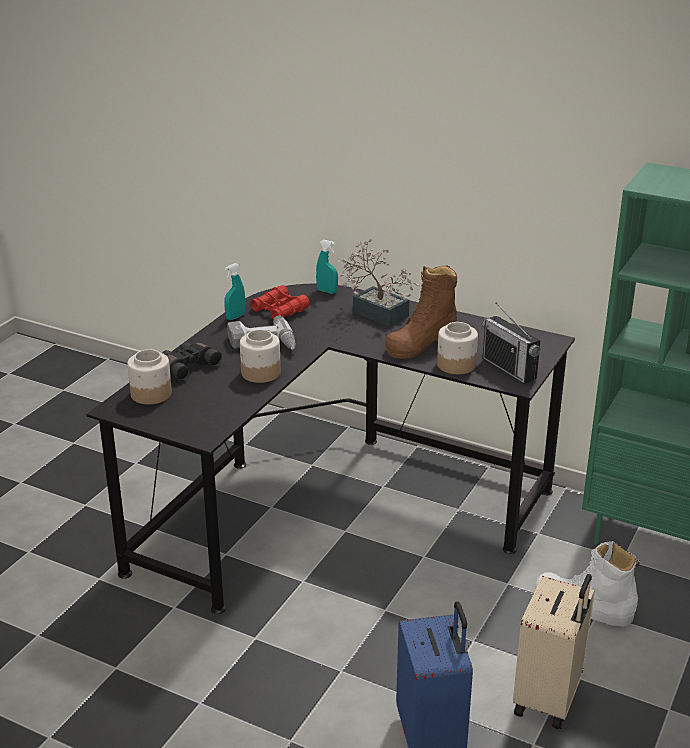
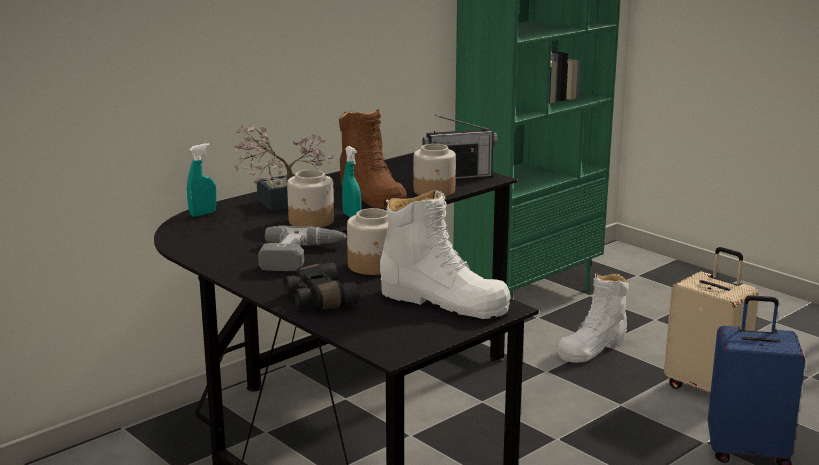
camera: 70 degrees left, 10 degrees down
(150, 394) = (372, 326): jar -> jar (311, 221)
(206, 412) = (444, 301): none -> white boot
(235, 317) = (210, 261): turquoise spray bottle -> turquoise spray bottle (351, 216)
(279, 310) = (222, 239): red binoculars -> none

